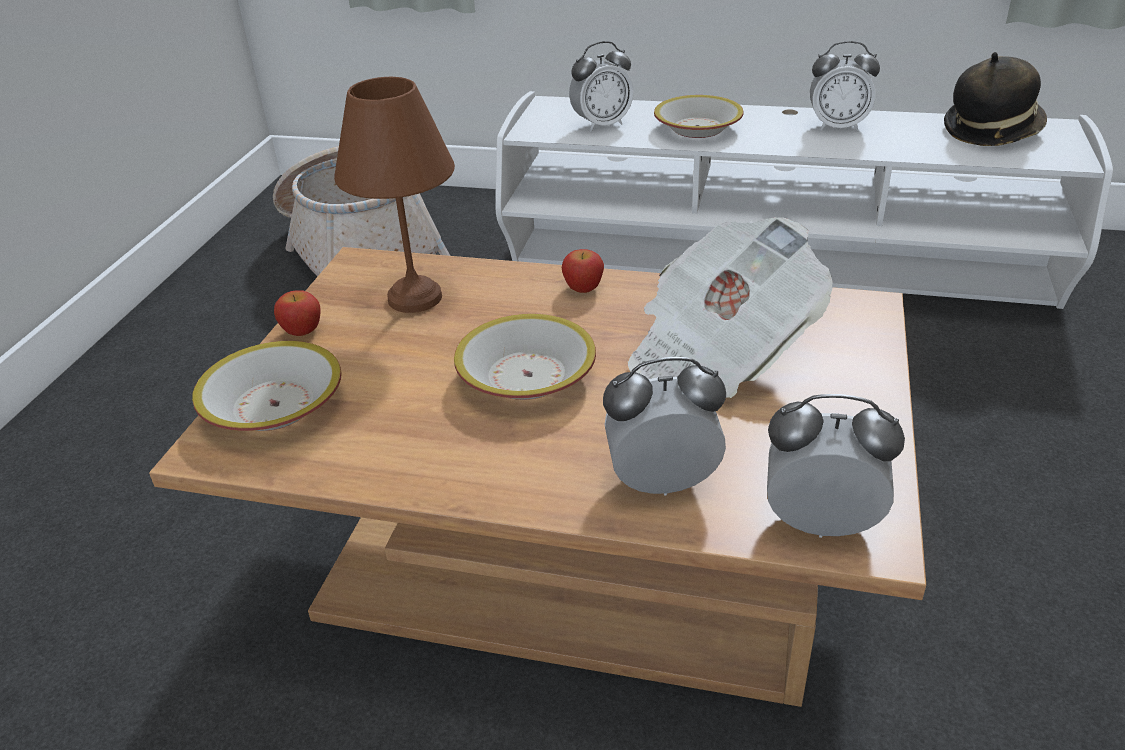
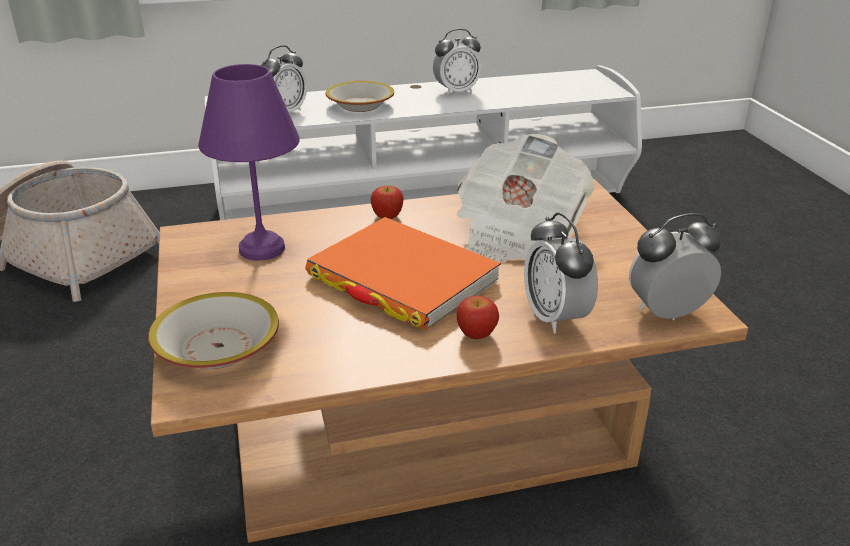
camera: 30 degrees left, 5 degrees down
(302, 331) = (187, 291): apple -> apple (476, 334)
(415, 299) = (263, 249): brown table lamp -> purple table lamp
(527, 376) = (402, 279): bowl -> orange book
(662, 483) = (555, 318): alarm clock -> alarm clock turned 75 degrees counterclockwise
(991, 131) = (553, 82): hat -> none

